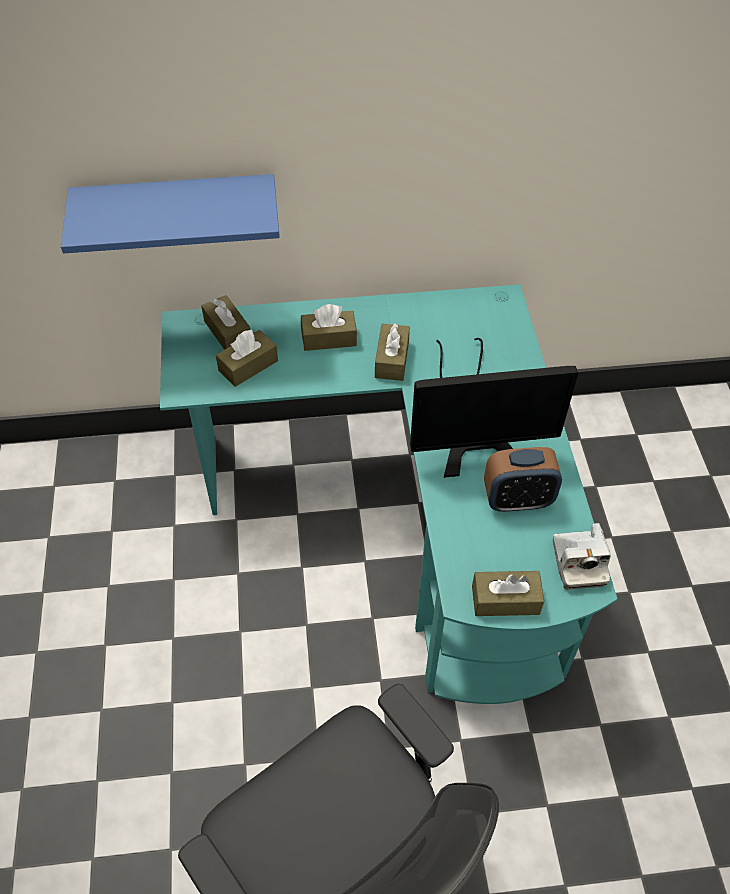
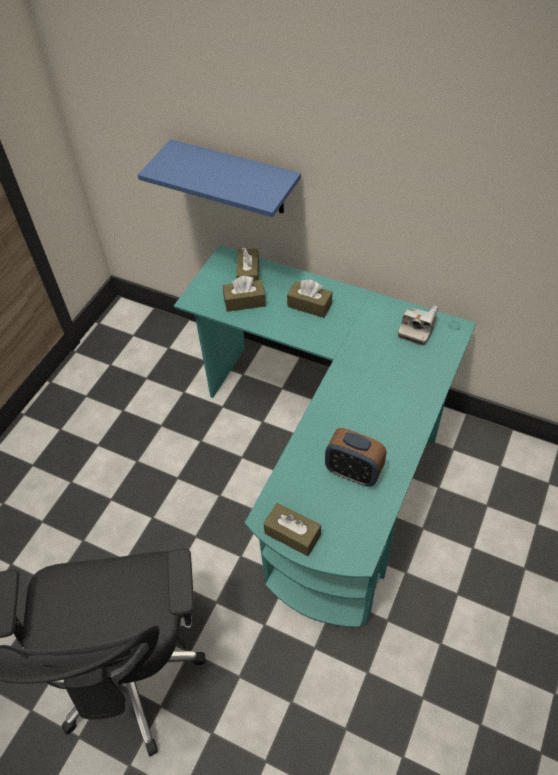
camera: 35 degrees right, 0 degrees up
(392, 360) = (340, 337): brown tissue box -> none
(475, 432) = (360, 412): monitor -> none
(578, 563) = (362, 536): camera -> camera (417, 329)

